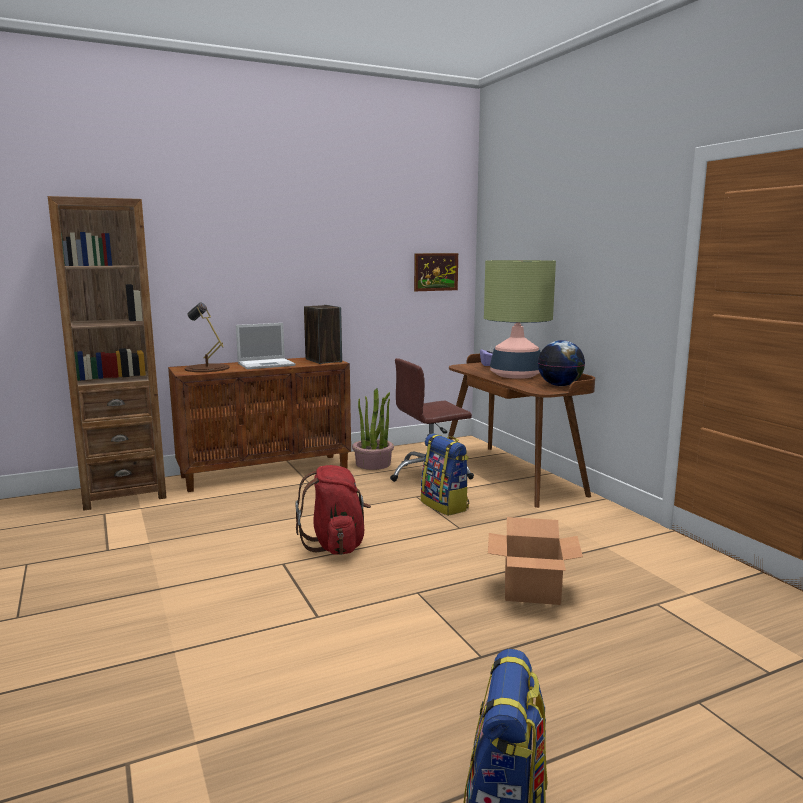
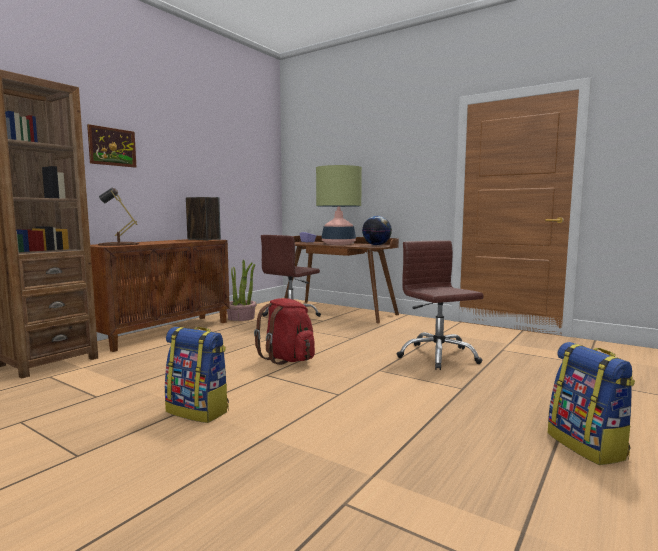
camera: 30 degrees left, 5 degrees down
(267, 364) = (164, 241): laptop -> none
(436, 272) = (260, 180): picture -> picture (112, 147)
(445, 506) = (325, 330): backpack -> backpack (199, 411)
(532, 589) = (438, 356): cardboard box -> brown office chair

